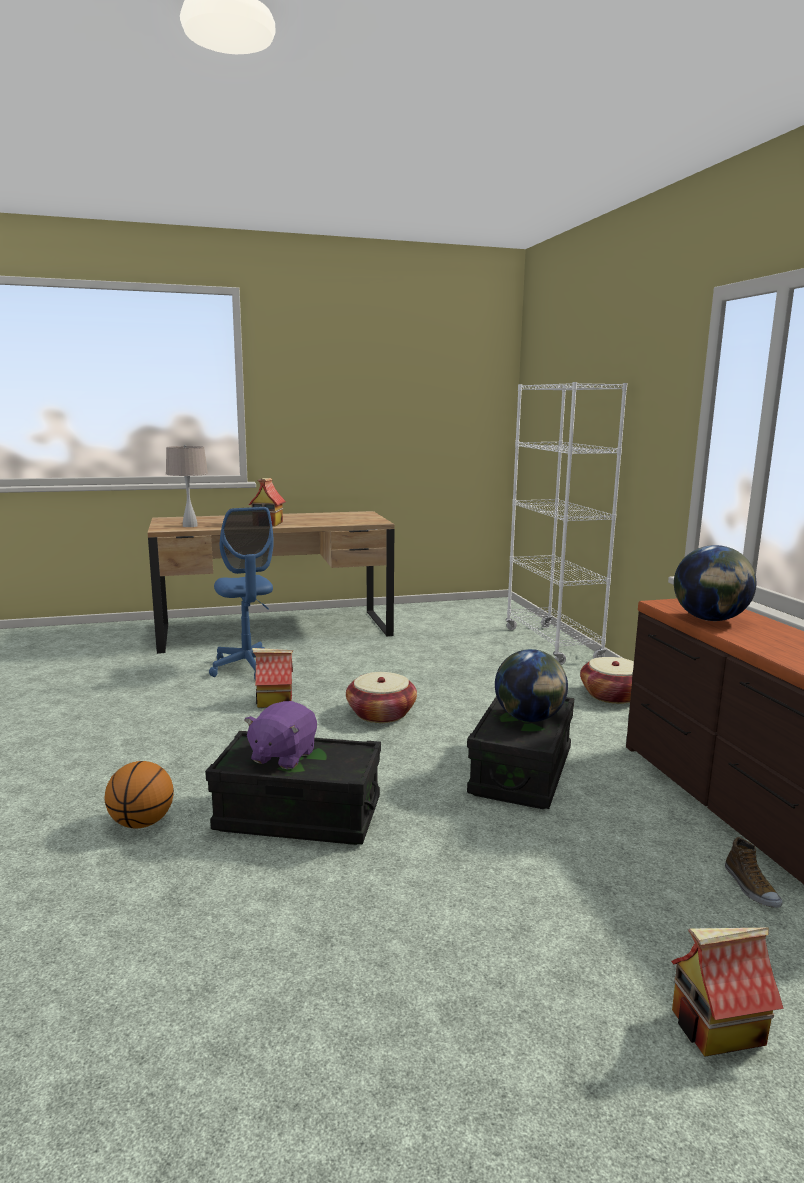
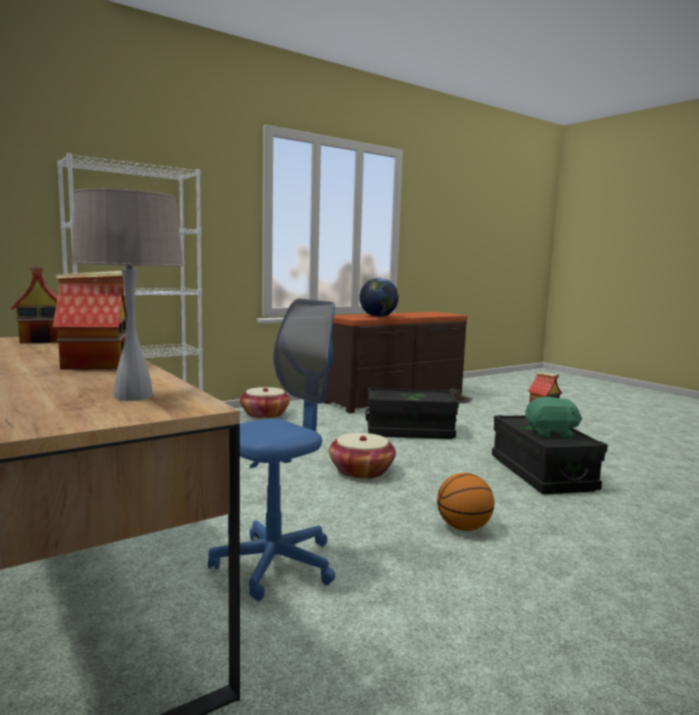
camera: 110 degrees left, 5 degrees down
(142, 823) = (634, 516): basketball -> basketball (463, 527)
(274, 702) = (378, 520): toy house -> toy house (42, 340)
(282, 756) = (551, 434): purple plush toy -> green plush toy
(529, 718) = (408, 395): globe -> none

